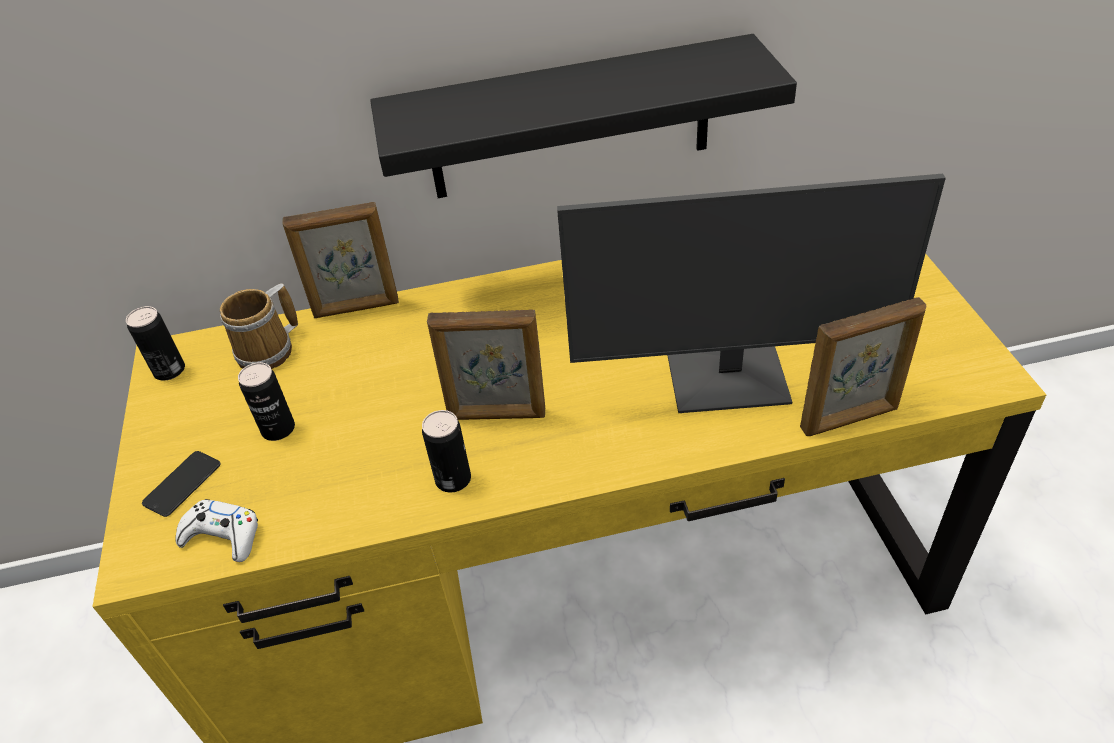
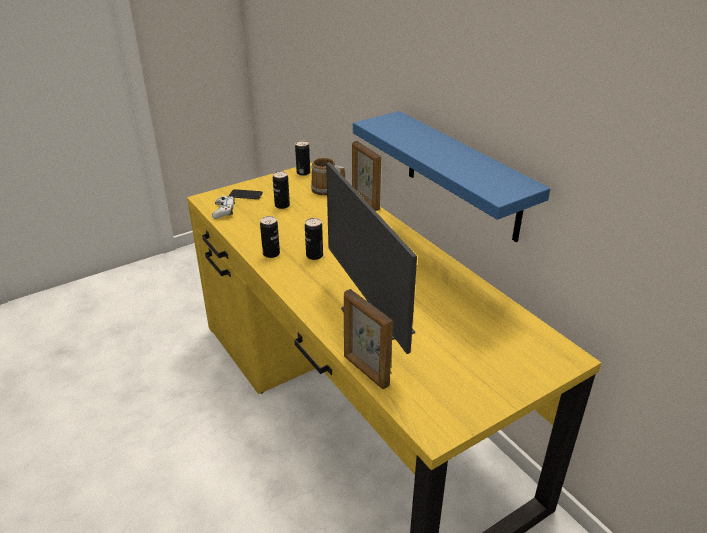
camera: 65 degrees right, 10 degrees down
(497, 415) = (314, 255): picture frame -> can
(569, 120) = (462, 176): black shelf -> blue shelf

